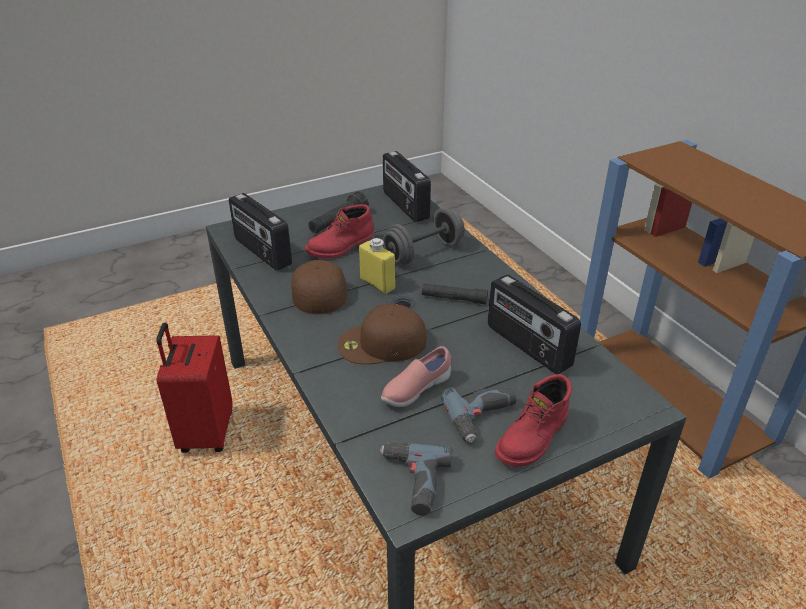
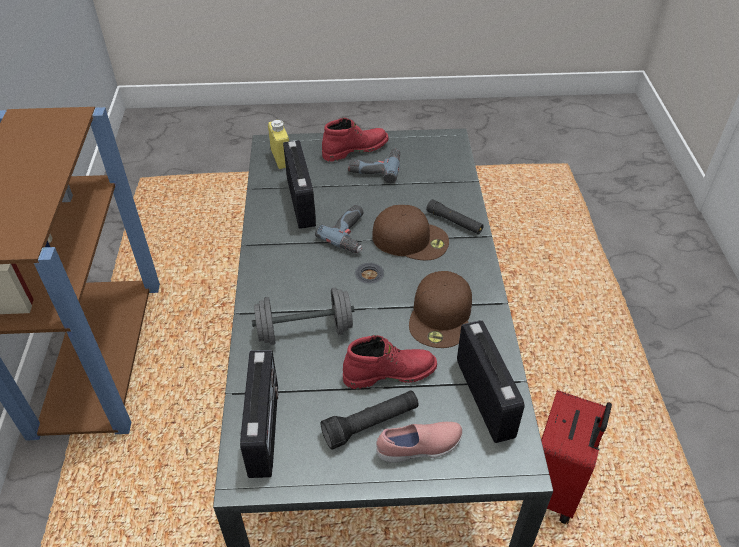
camera: 155 degrees left, 10 degrees up
(377, 284) = (379, 303): yellow bottle -> yellow bottle (281, 158)
(411, 482) = (442, 149): power drill -> power drill (351, 234)
(415, 389) = (407, 197): pink shoe -> pink shoe (419, 448)
(454, 299) = (321, 262): black flashlight -> black flashlight (454, 222)

